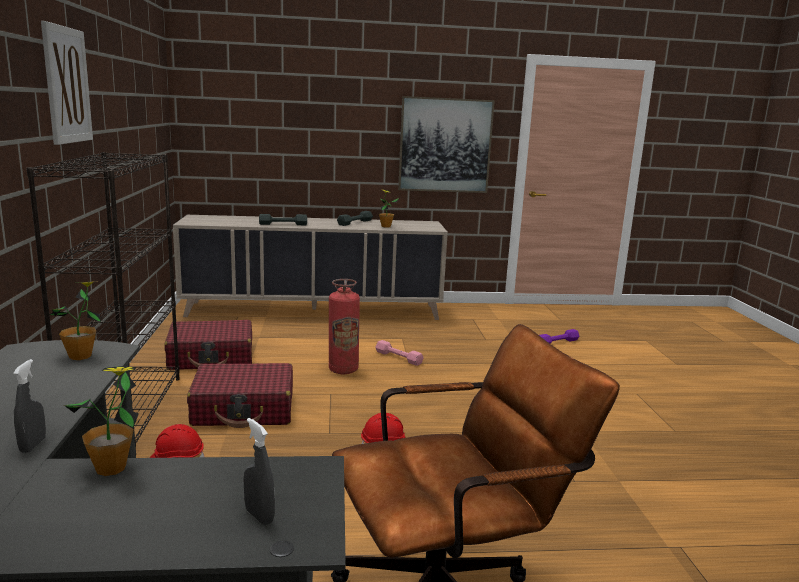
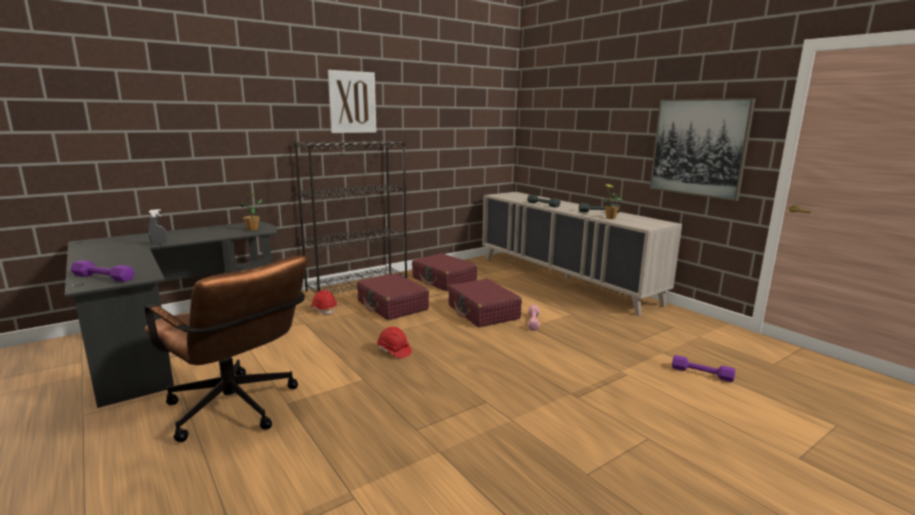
camera: 60 degrees right, 0 degrees up
(111, 468) = (142, 255): potted plant -> none
(259, 516) = (104, 277): grey spray bottle -> purple dumbbell
(343, 370) = (483, 312): fire extinguisher -> red suitcase

